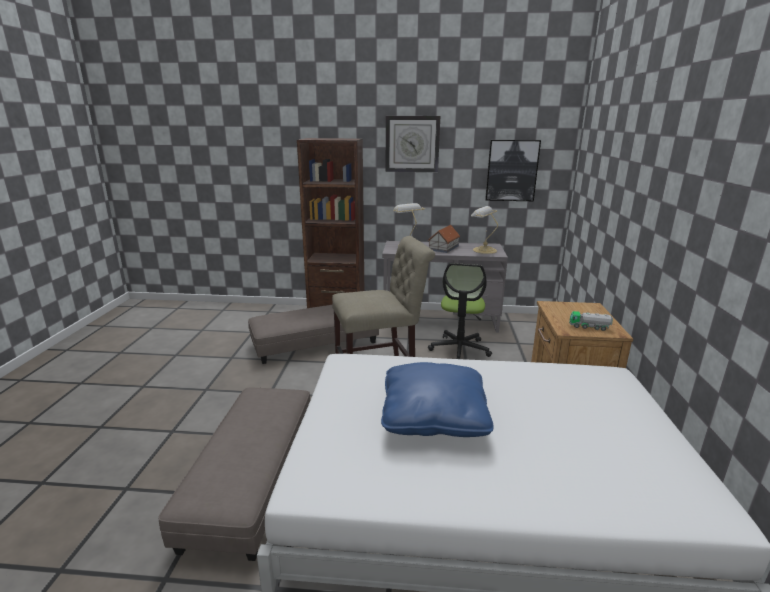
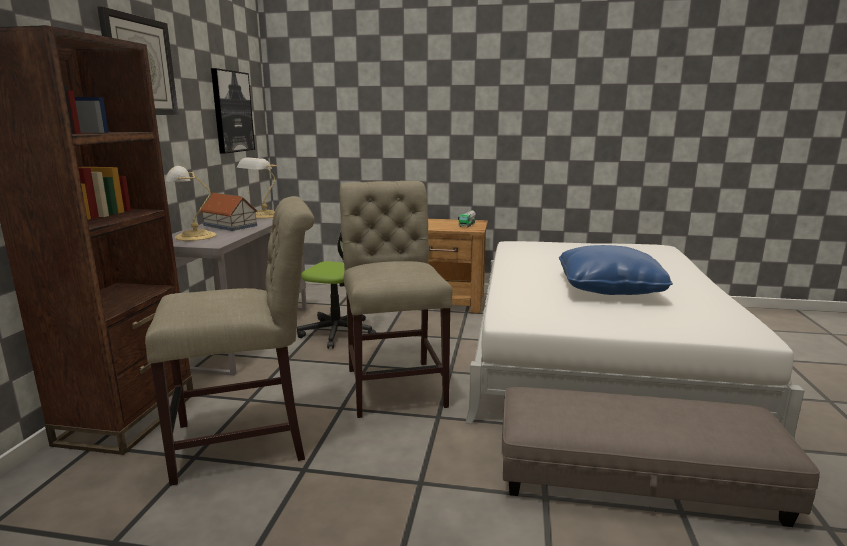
camera: 85 degrees left, 5 degrees down
(315, 343) = (249, 440): grey ottoman -> beige chair

